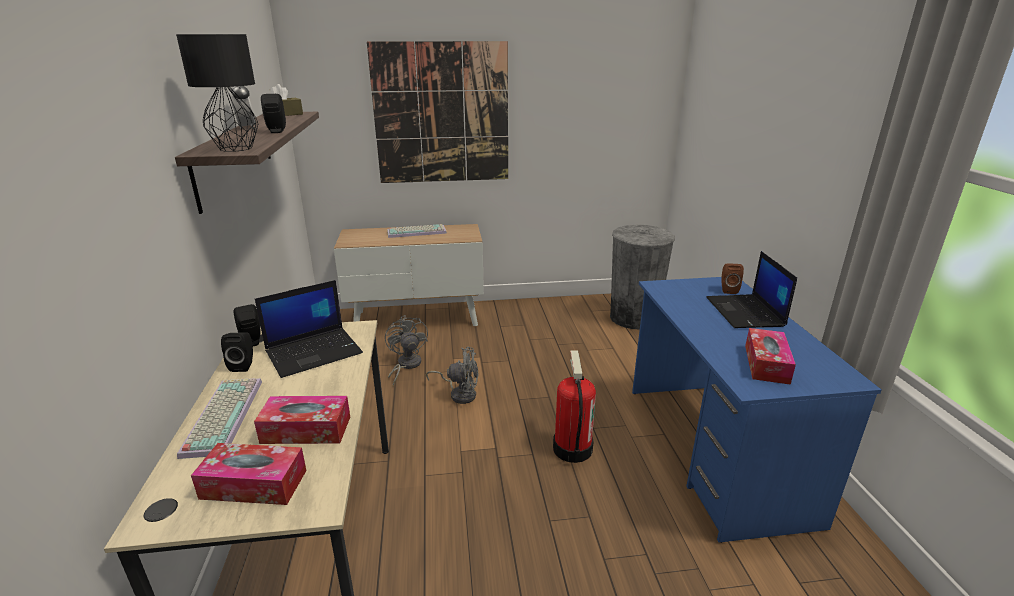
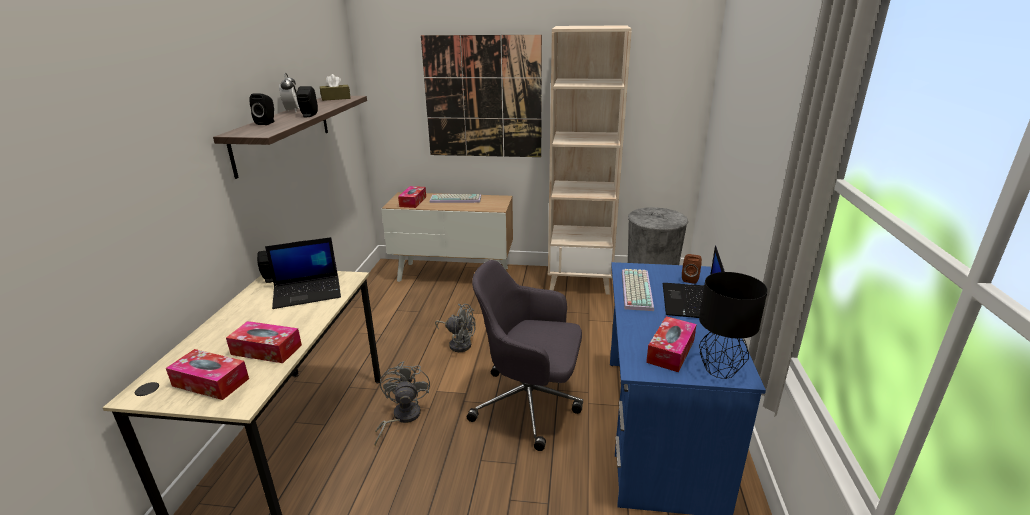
camera: 15 degrees right, 0 degrees up
(222, 415) = (219, 331): keyboard -> keyboard (635, 289)
(236, 148) = (260, 131): black table lamp -> black table lamp (720, 369)
(244, 365) = (254, 296): black speaker -> black speaker (267, 123)
(368, 238) = (413, 202): none -> tissue box
(406, 365) = (426, 313): grey fan -> grey fan (402, 417)
(558, 310) = (580, 281): none -> beige bookcase
(571, 448) = (529, 404): fire extinguisher -> grey office chair

